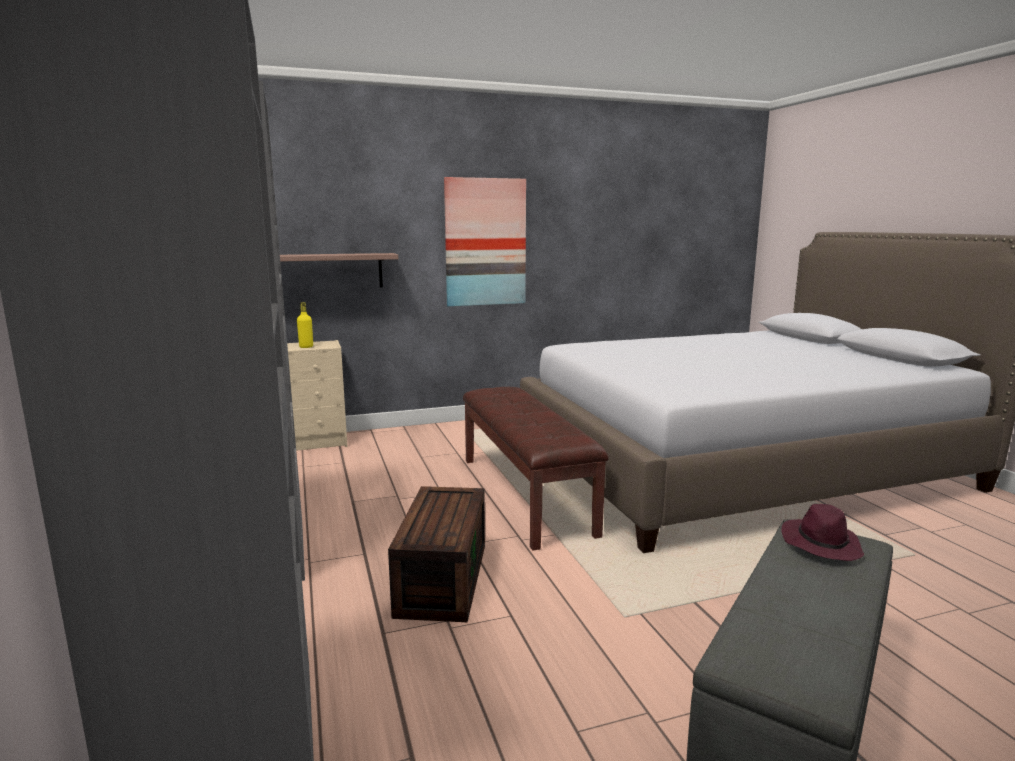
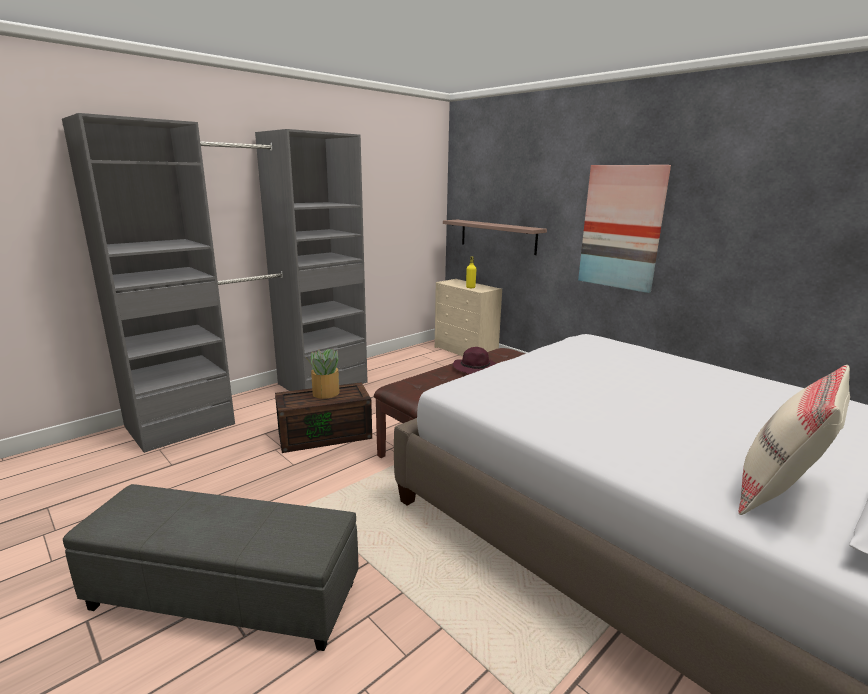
camera: 65 degrees right, 5 degrees up
(435, 512) = (325, 393): none -> potted plant
(820, 544) = (302, 528): purple hat -> purple hat (476, 368)
(863, 364) = (778, 493): none -> beige pillow

